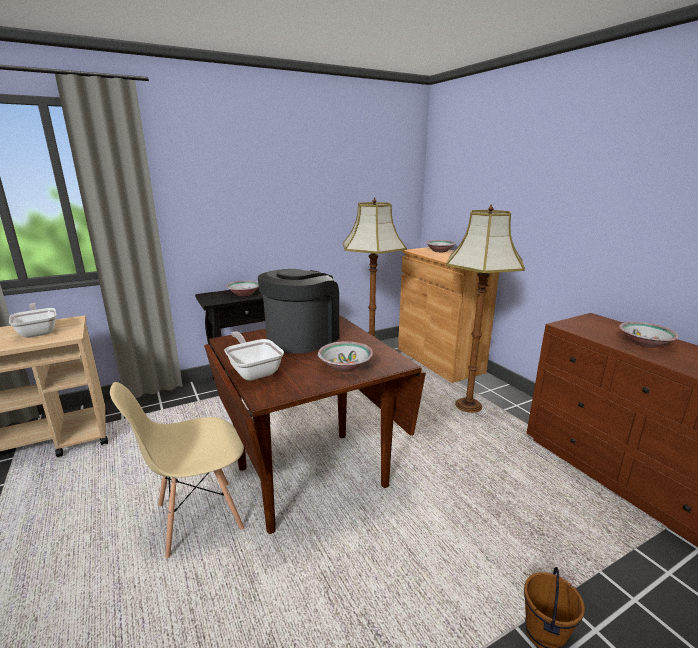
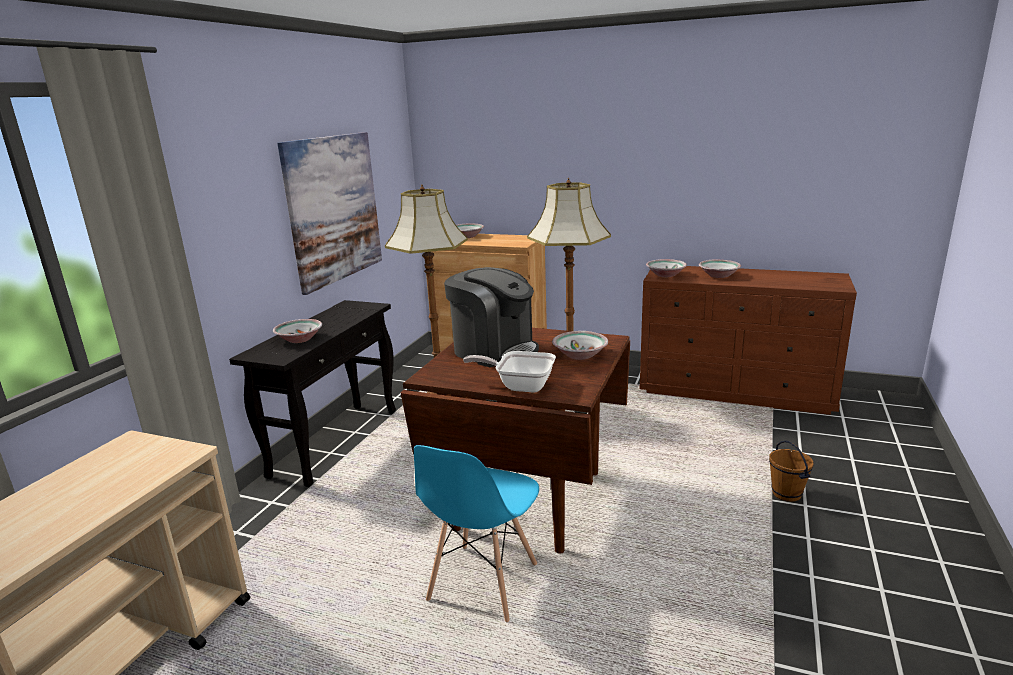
camera: 40 degrees left, 0 degrees up
(38, 331) = (118, 468): frying pan -> none
(198, 517) = (482, 583): beige chair -> blue chair
(302, 338) = (494, 350): coffee machine -> coffee machine turned 135 degrees clockwise
(320, 209) = (334, 209): none -> picture
(580, 325) = (665, 275): none -> bowl

